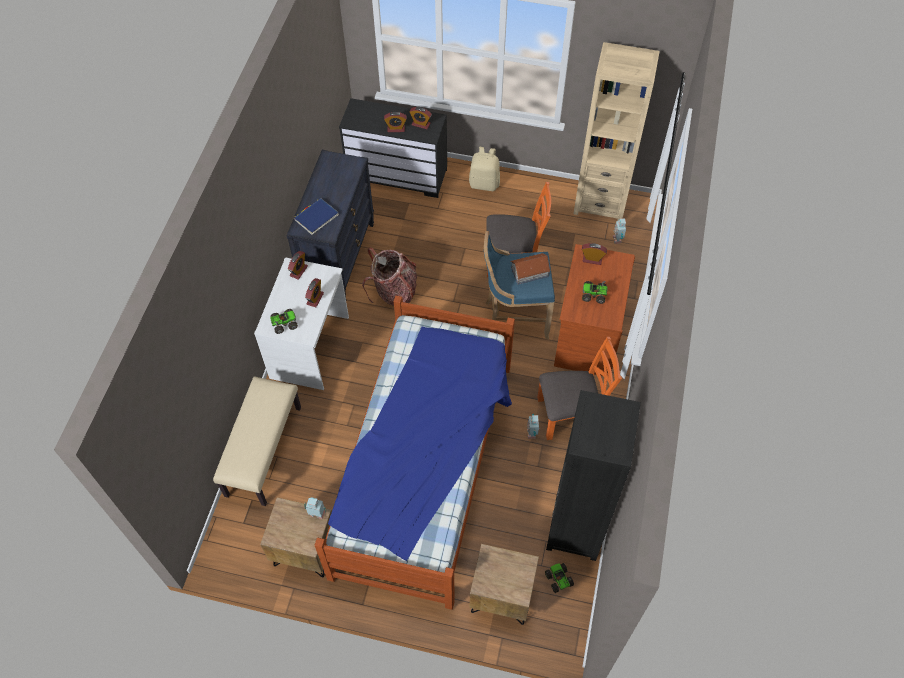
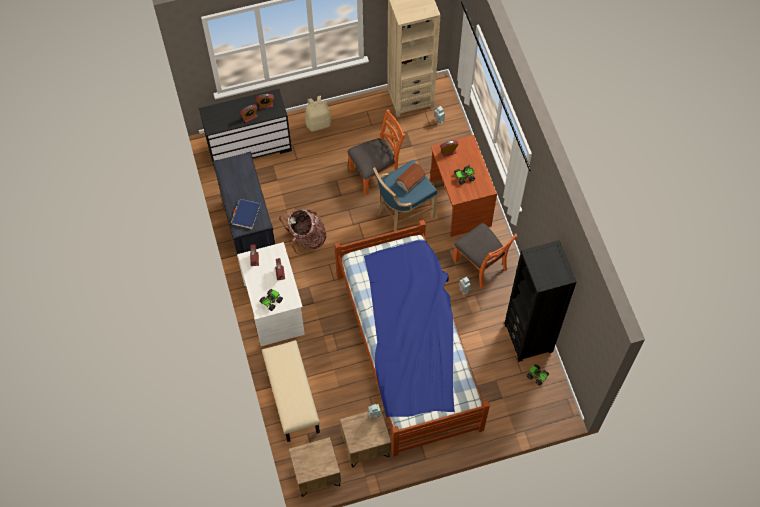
camera: 30 degrees left, 5 degrees up
(501, 597) = (509, 406): brown nightstand -> brown nightstand (316, 475)
(570, 414) = (481, 264): orange chair -> orange chair turned 90 degrees clockwise

